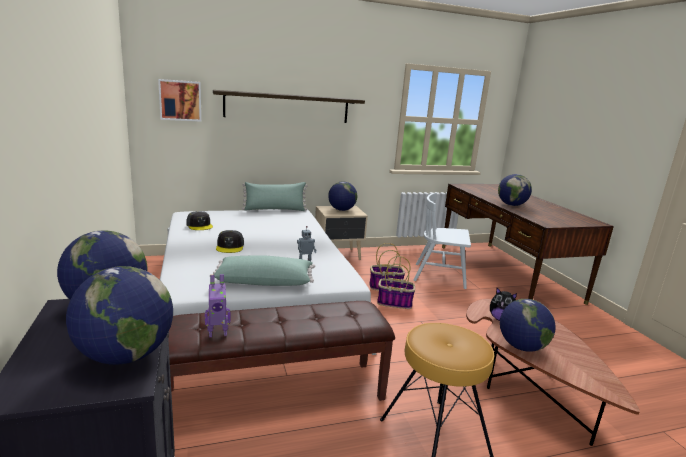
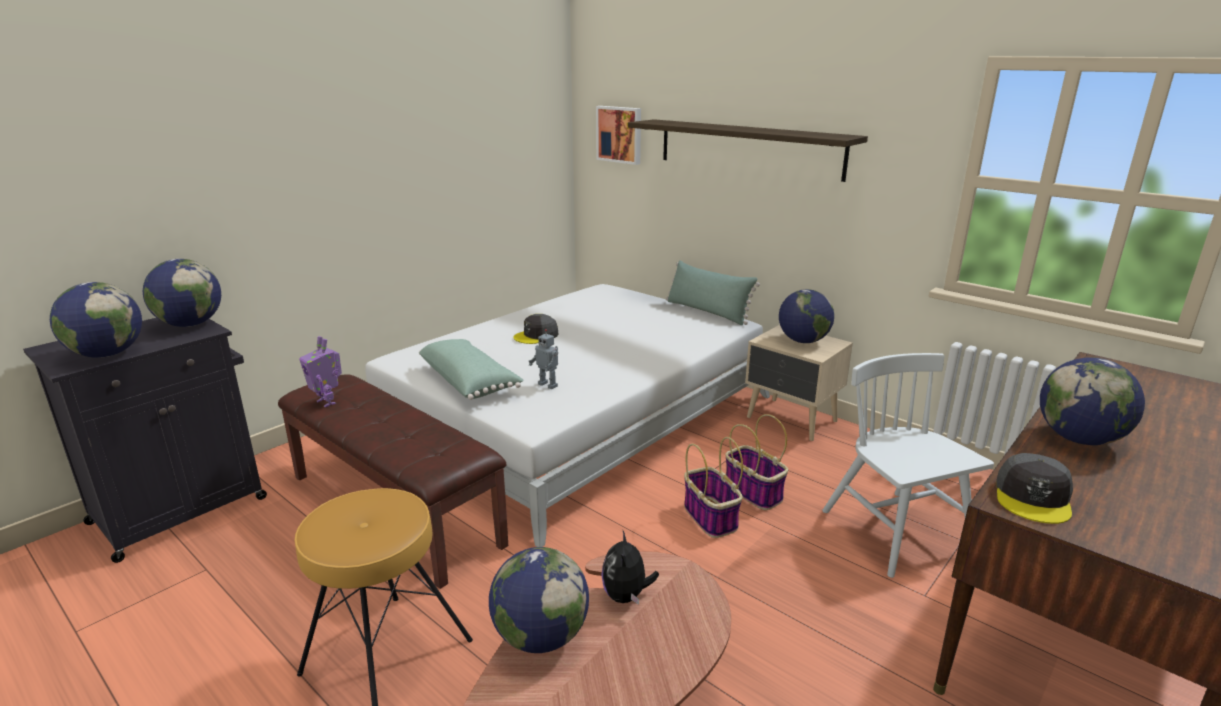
camera: 60 degrees right, 5 degrees up
(199, 225) = (578, 305): grey cap -> grey cap (1033, 498)

